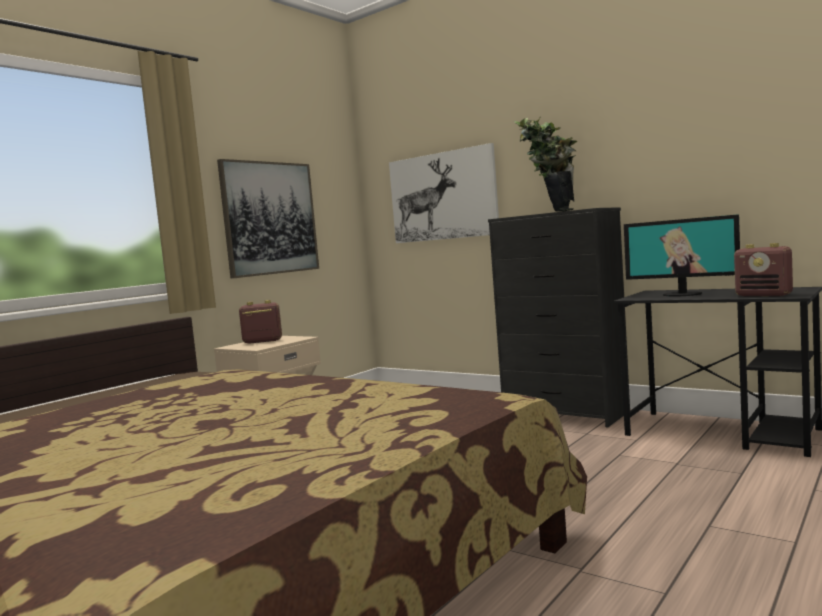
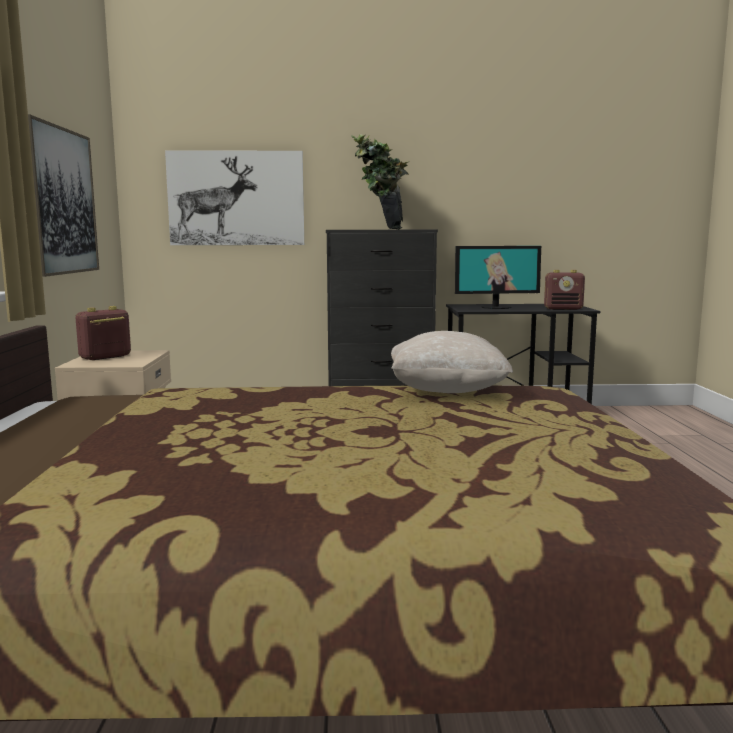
camera: 40 degrees left, 5 degrees up
(389, 392) = (446, 392): none -> beige pillow

